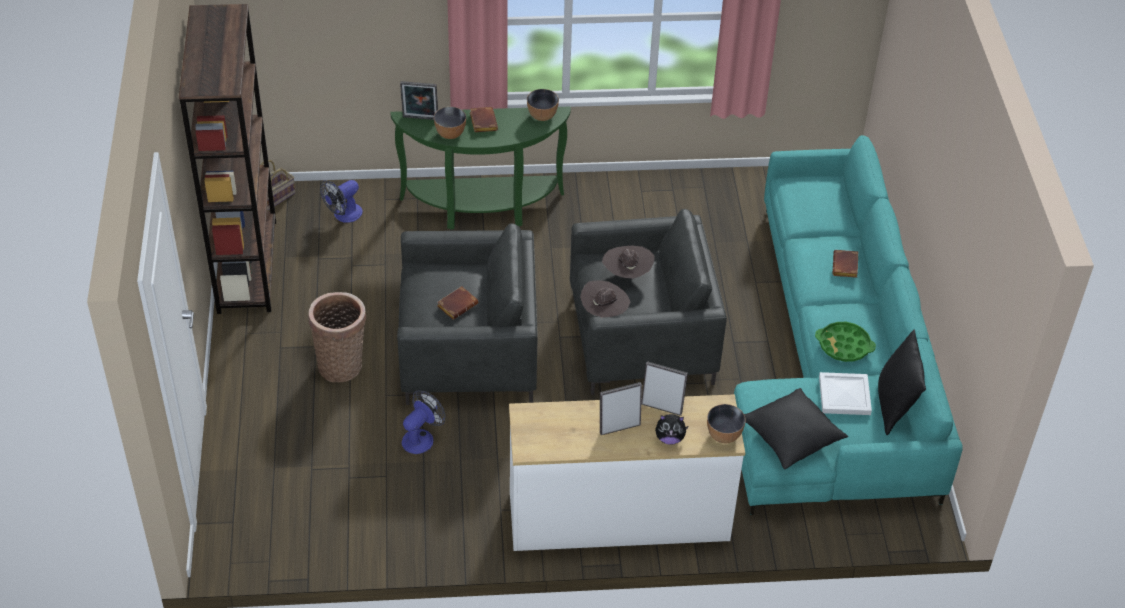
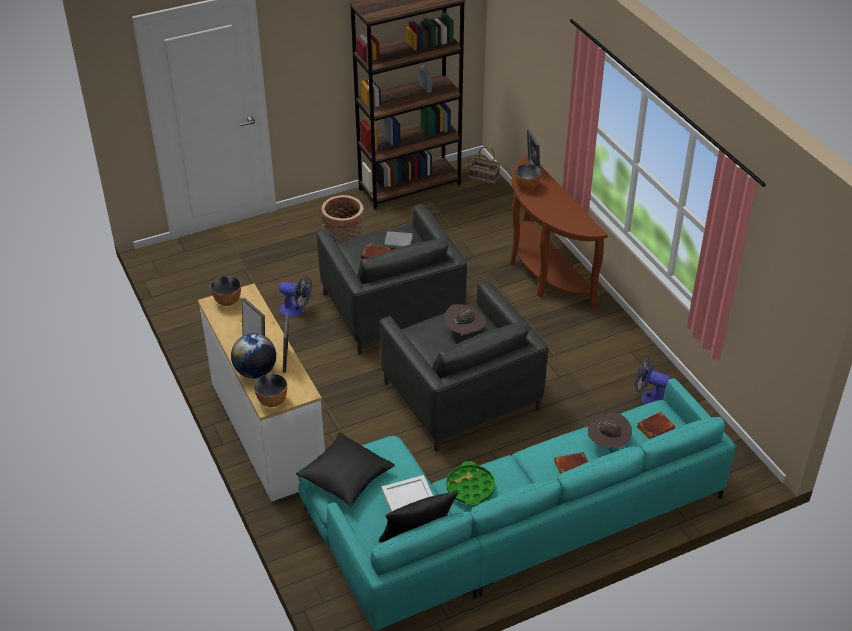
camera: 70 degrees right, 5 degrees down
(343, 215) = (488, 211): fan -> fan (649, 398)
(443, 279) = (399, 242): none -> grey book
(482, 122) = (552, 197): brown book -> brown book (655, 427)
(482, 209) = (543, 273): green console table -> brown console table
(542, 116) = (583, 223): bowl -> bowl (228, 301)
(604, 313) = (414, 331): brown hat -> brown hat (608, 443)
(669, 438) = (255, 372): plush toy -> globe

